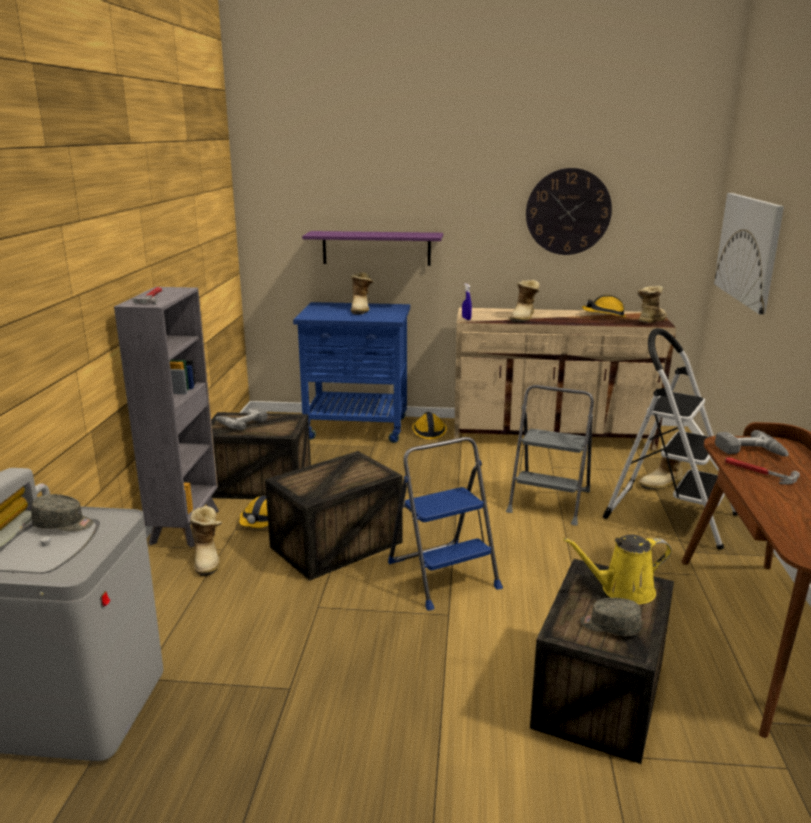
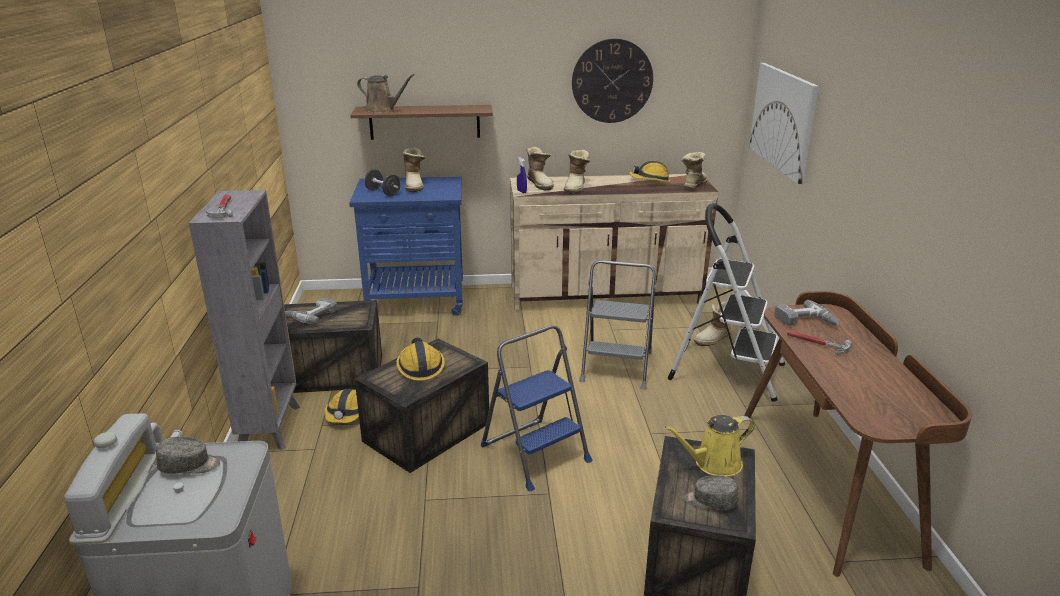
camera: 10 degrees left, 5 degrees up
(208, 559) = (303, 461): boot -> boot (540, 184)
(328, 313) = (383, 192): none -> black dumbbell
(335, 233) = (383, 110): none -> brown watering can
(376, 248) = (424, 122): purple shelf -> brown shelf
(428, 431) = (488, 300): hard hat -> hard hat (420, 366)

